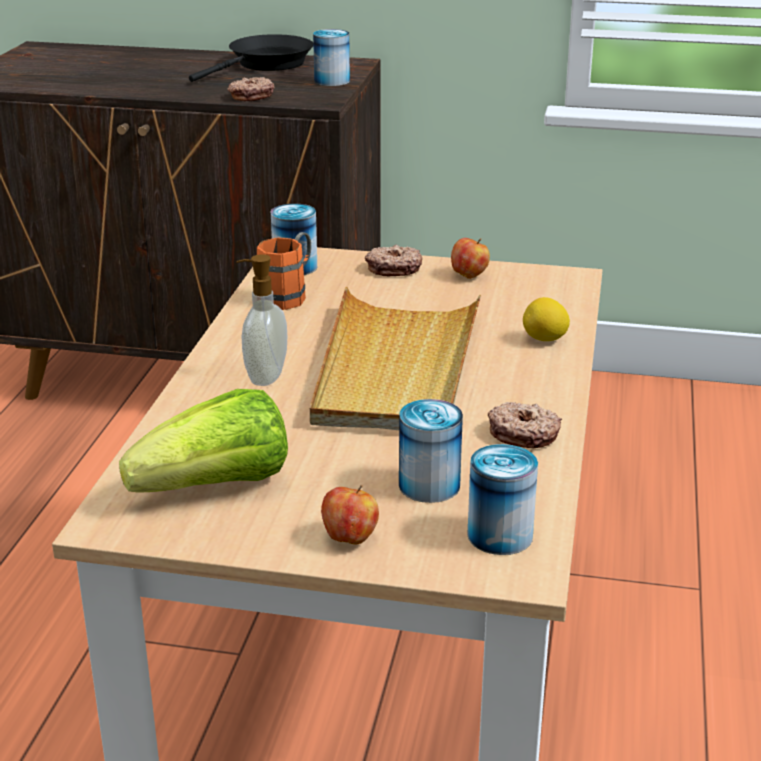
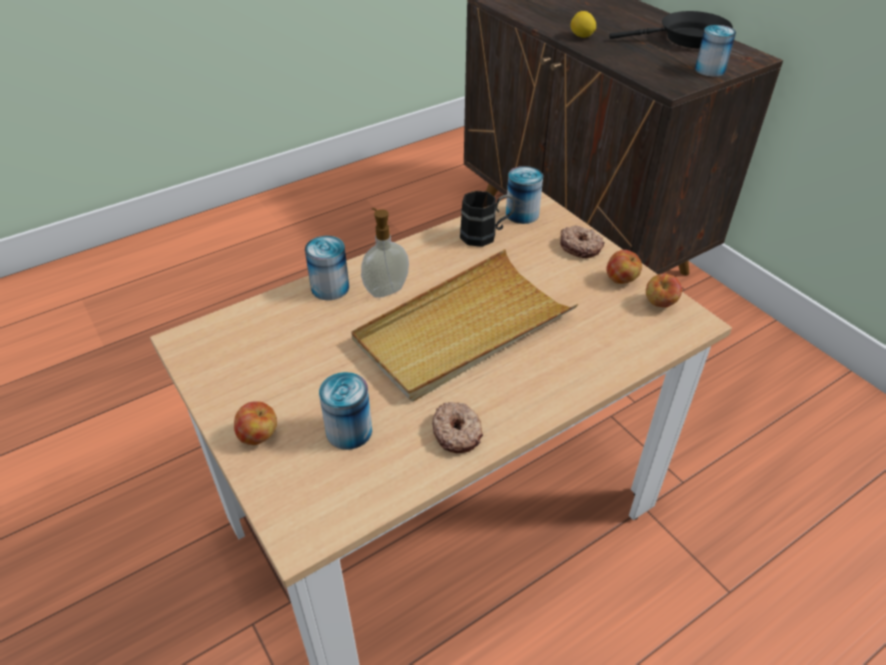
camera: 45 degrees right, 15 degrees up
(217, 487) = (255, 352): lettuce -> none
(251, 96) = (631, 65): donut -> none
(289, 295) = (486, 235): orange mug -> black mug
(500, 535) = (328, 498): can -> can (330, 288)
(527, 278) = (659, 304): none -> apple
(545, 339) = (589, 365): lemon -> lemon (581, 36)

